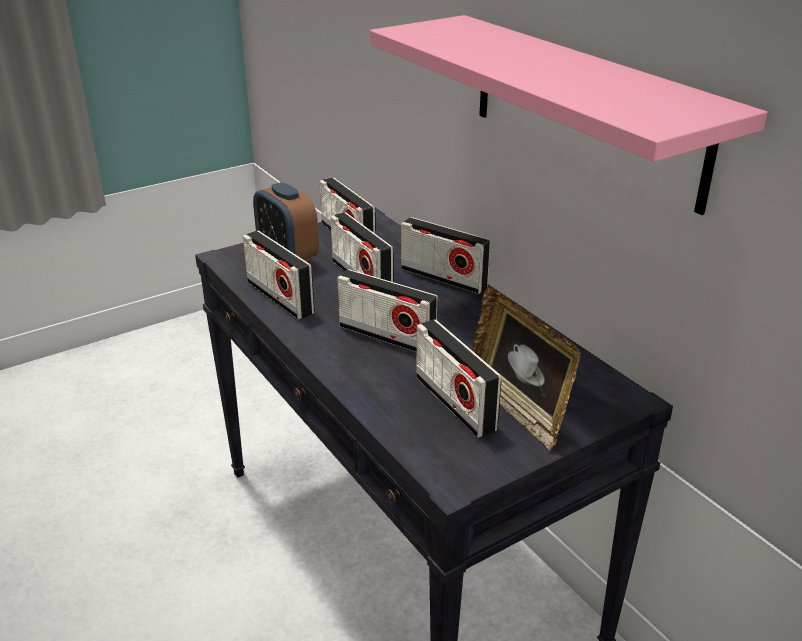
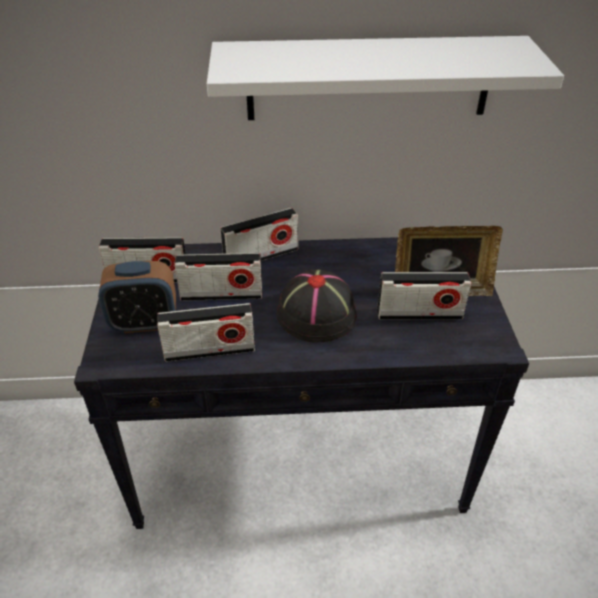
camera: 60 degrees left, 10 degrees up
(387, 336) = (316, 313): radio -> black hat
(584, 108) = (368, 78): pink shelf -> white shelf

